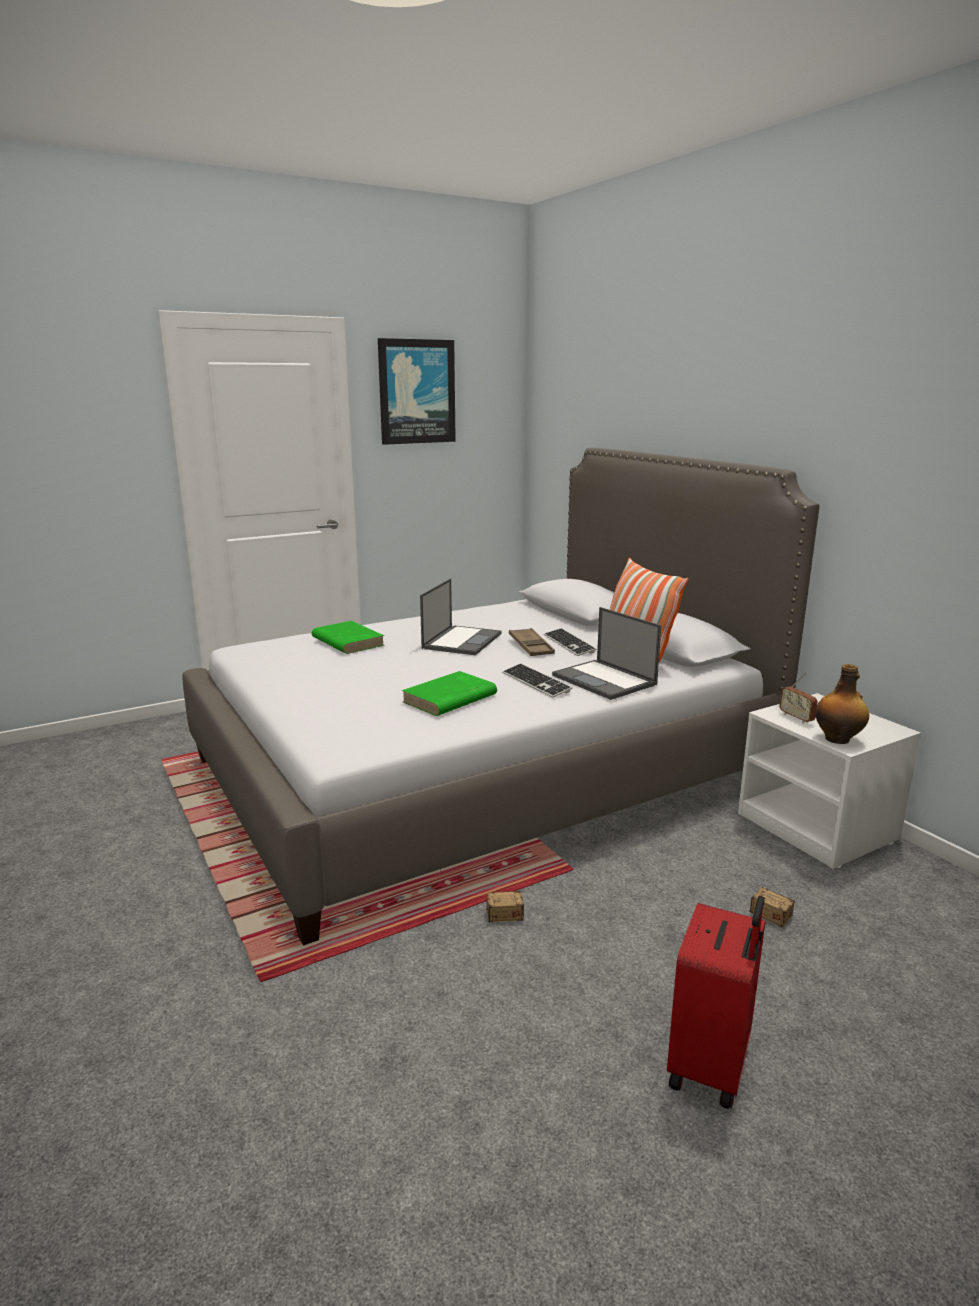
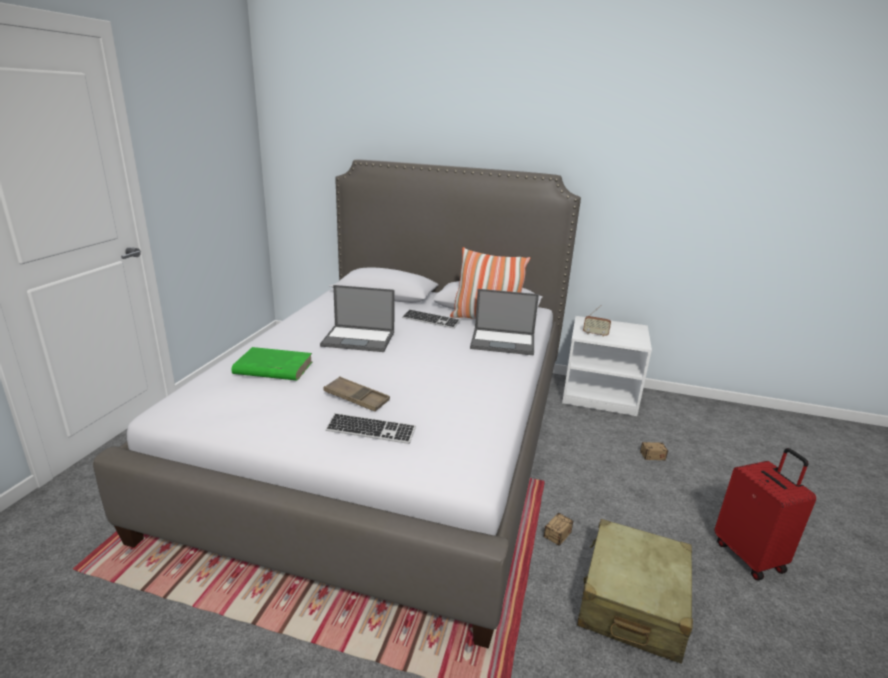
camera: 45 degrees left, 5 degrees up
(416, 392) = (182, 107): picture -> none
(449, 699) = (448, 392): green book -> none
(462, 640) = (359, 339): laptop -> laptop turned 120 degrees clockwise
(480, 1003) = (632, 602): none -> beige suitcase
(531, 646) = (413, 330): brown tray -> brown tray (356, 398)
(536, 682) = (472, 357): keyboard -> keyboard (371, 430)
(838, 739) = (631, 341): bottle -> none

